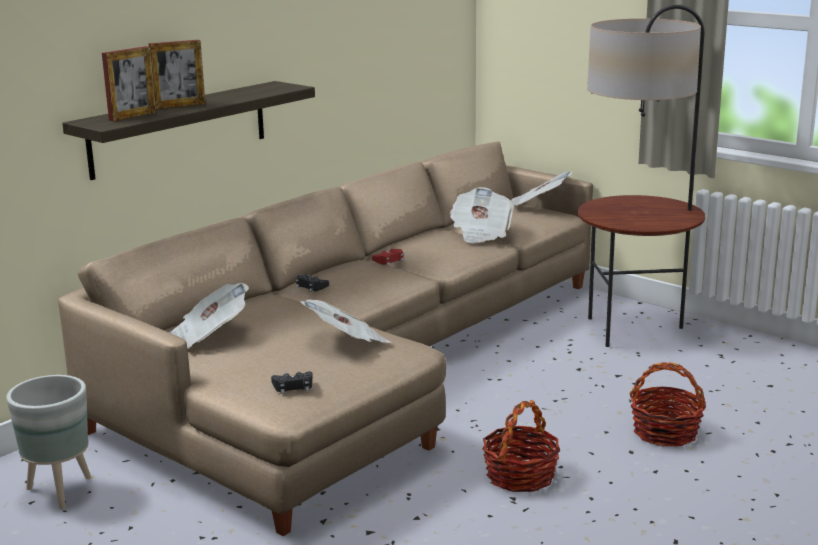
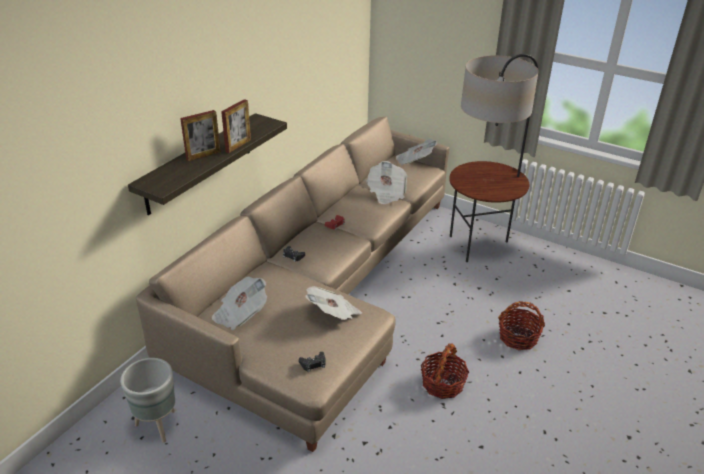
camera: 10 degrees left, 15 degrees up
(133, 116) = (176, 173): picture frame -> picture frame (238, 145)

